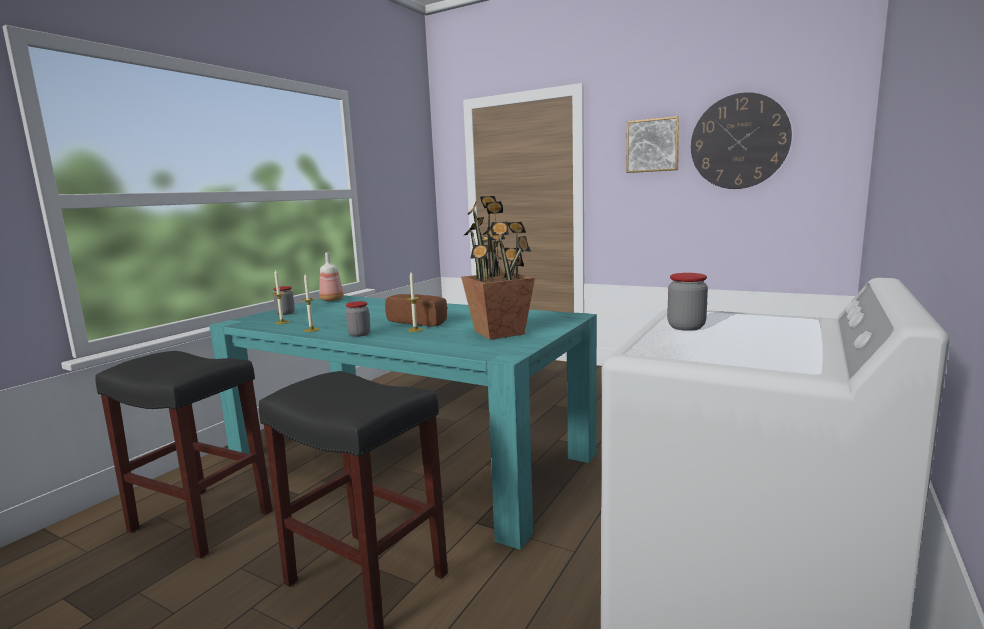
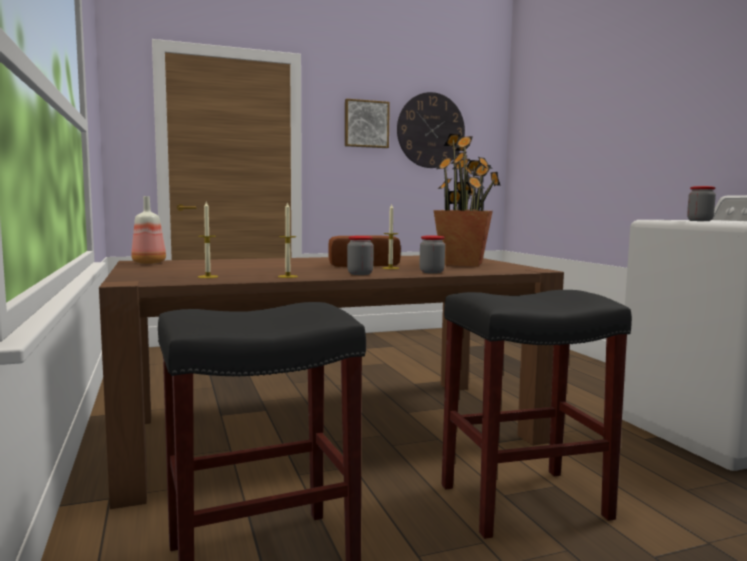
camera: 50 degrees left, 5 degrees down
(285, 313) = (157, 273): jar -> jar (431, 272)
(409, 456) = (330, 429): turquoise dining table -> brown dining table

